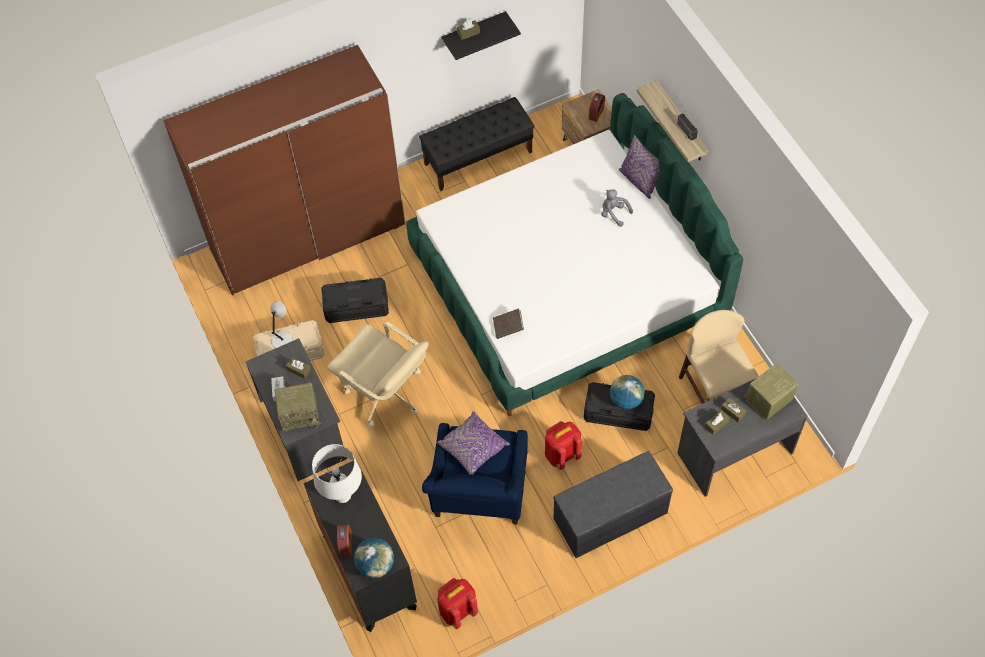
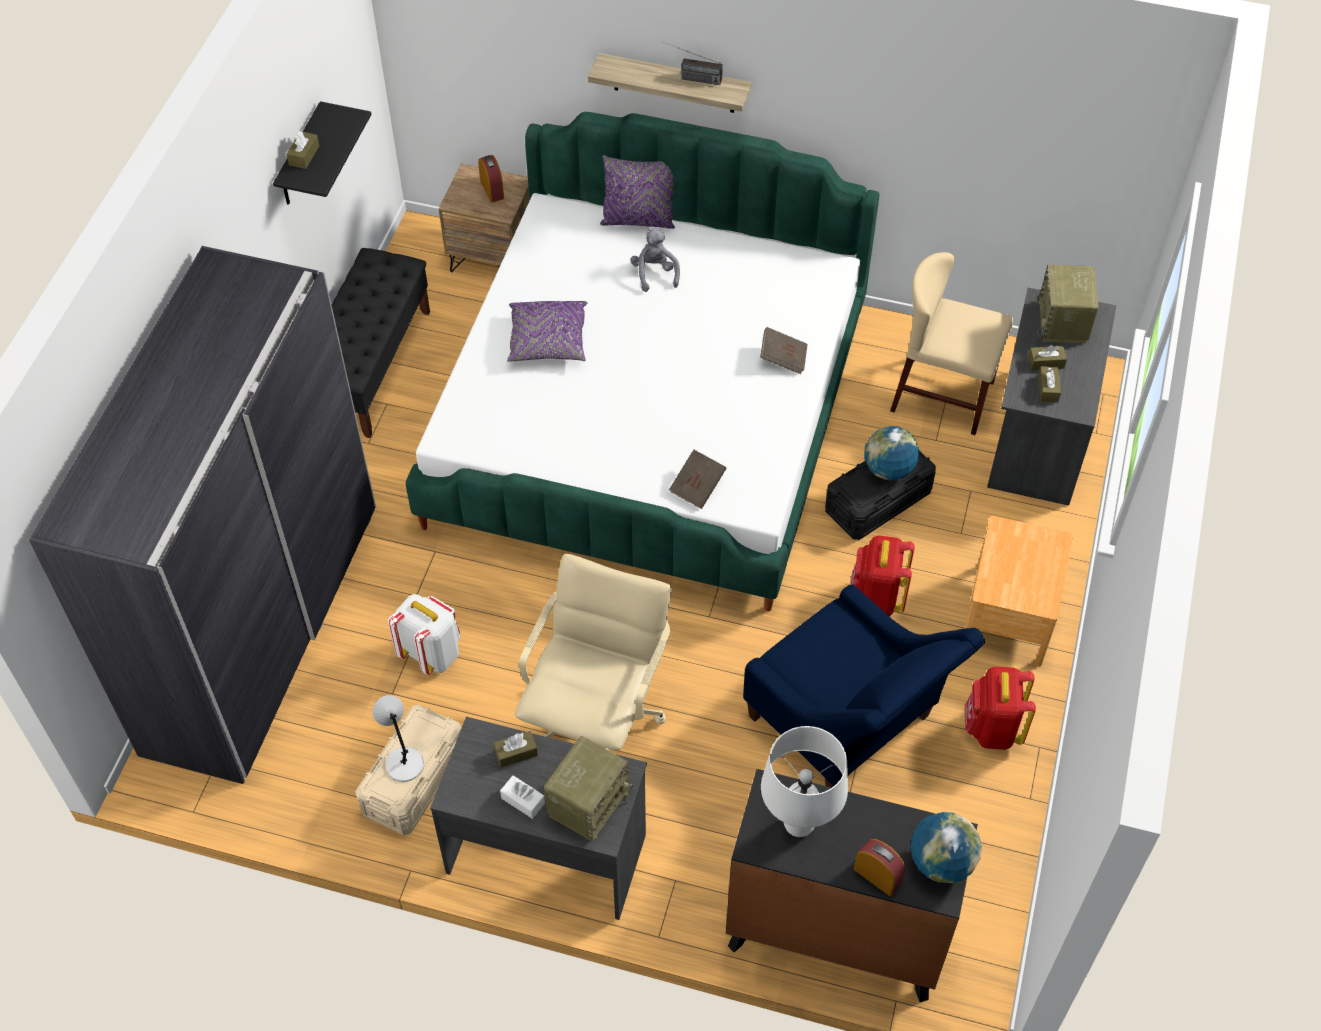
camera: 50 degrees left, 5 degrees down
(308, 236) = (261, 626): brown wardrobe -> grey wardrobe
(356, 307) = (431, 653): black storage box -> white backpack
(385, 394) = (596, 718): beige office chair -> beige office chair turned 60 degrees counterclockwise
(457, 610) = (987, 872): red backpack -> red backpack (992, 728)
(473, 448) = (816, 658): purple pillow -> purple pillow (548, 341)
(610, 517) = (1008, 614): grey bench -> brown nightstand
(613, 213) = (655, 273): grey plush toy -> grey plush toy turned 90 degrees clockwise
(620, 303) = (783, 358): none -> brown book

